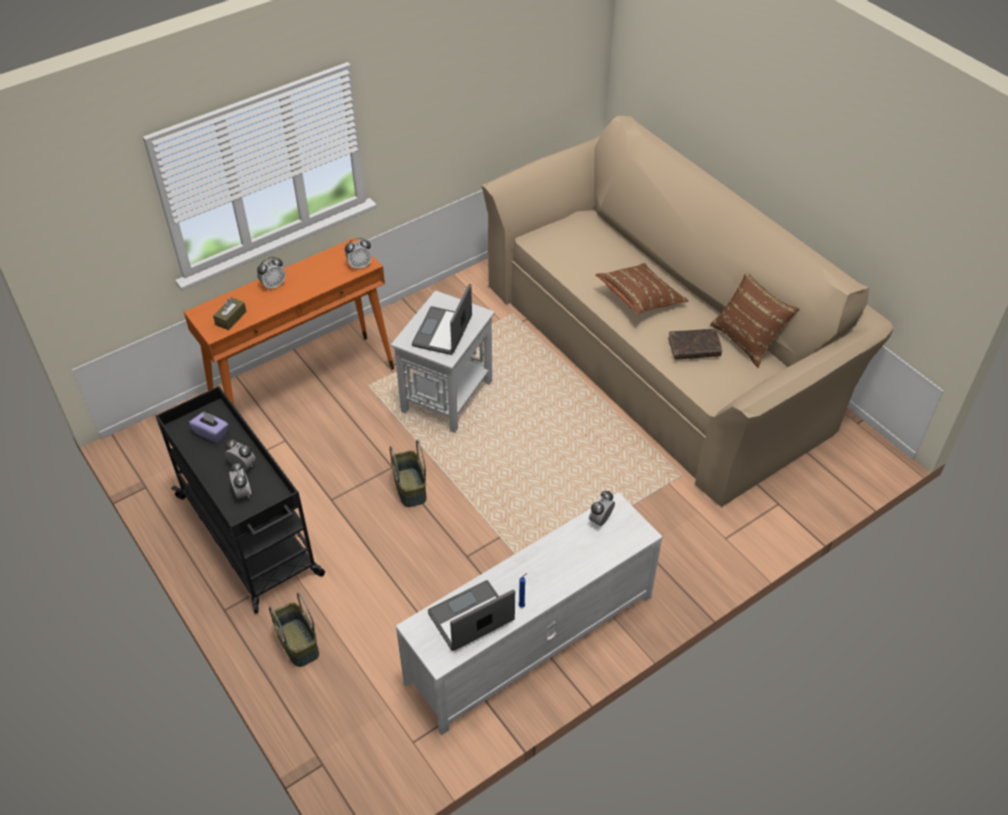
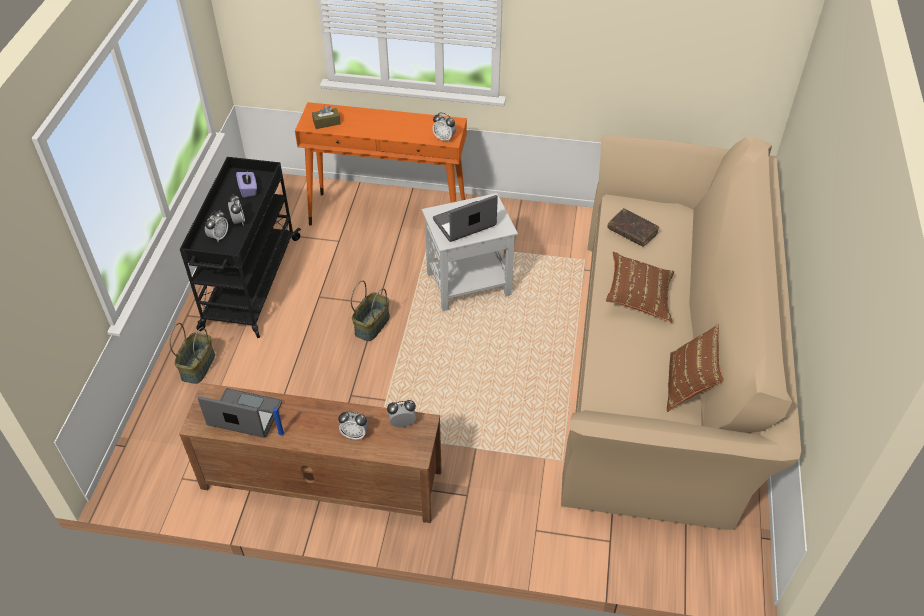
camera: 45 degrees right, 0 degrees up
(273, 285) = (377, 118): alarm clock -> alarm clock (354, 434)
(530, 639) = (321, 480): white tv stand -> brown tv stand
(694, 348) = (632, 360): brown book -> brown book (632, 231)

